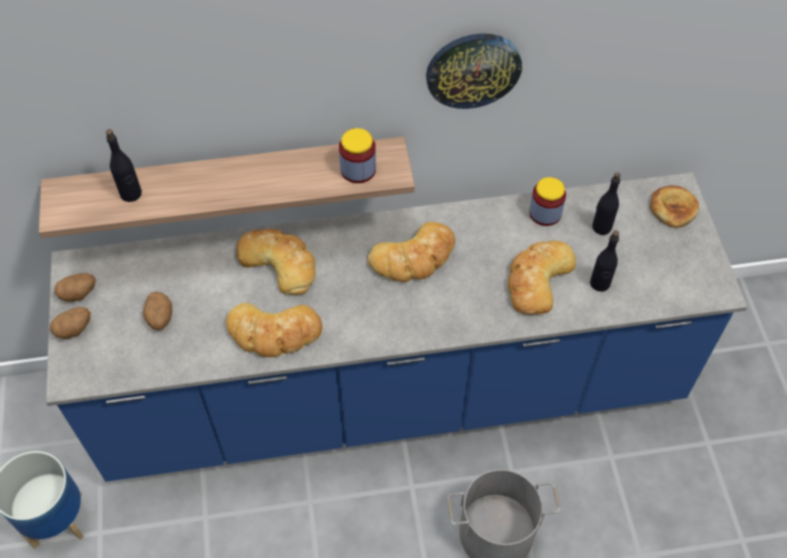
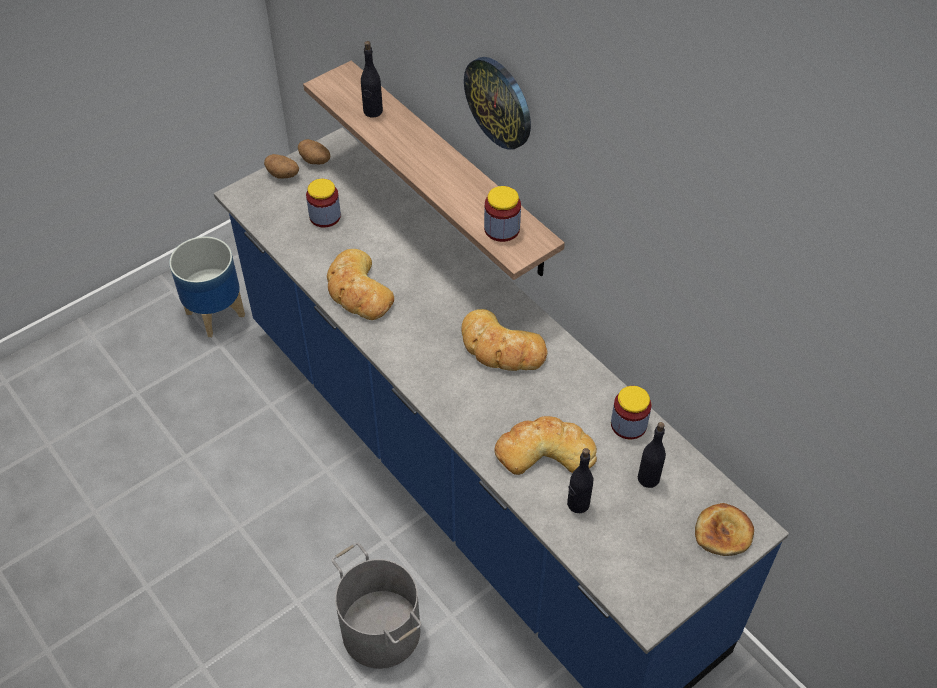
camera: 60 degrees right, 5 degrees down
(160, 318) = (325, 216): potato -> jar
(279, 262) = (429, 261): bread -> none
(473, 69) = (620, 220): wall clock -> wall clock (499, 102)

